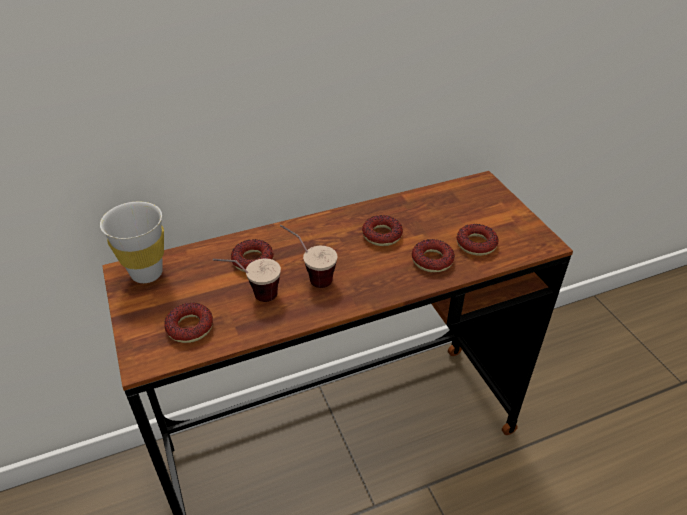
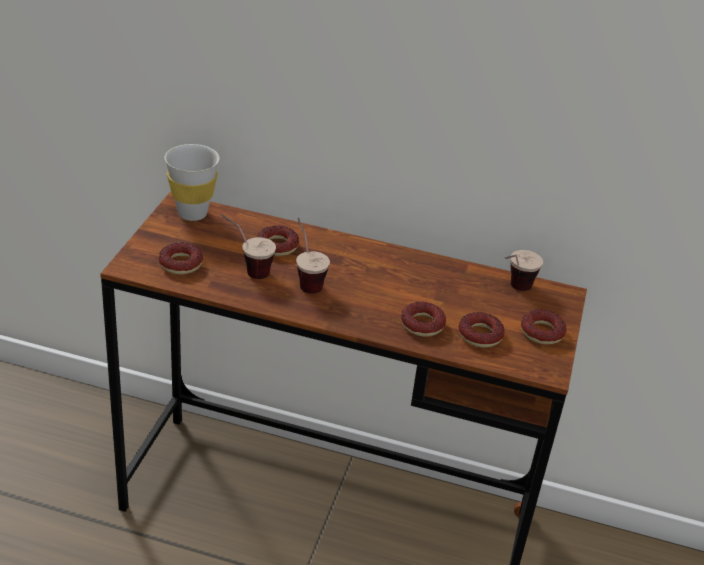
camera: 35 degrees right, 5 degrees down
(382, 235) = (405, 284): donut -> donut (542, 332)
(452, 197) = (513, 290): none -> cup

